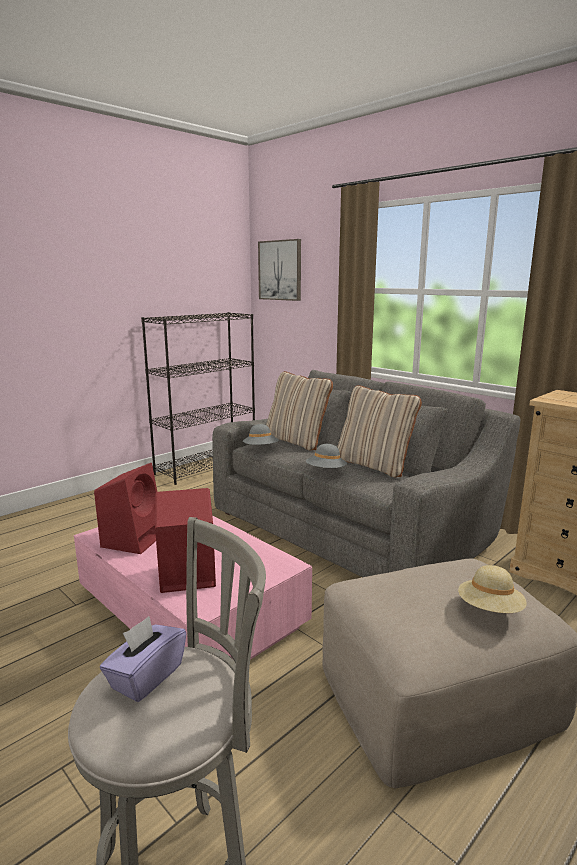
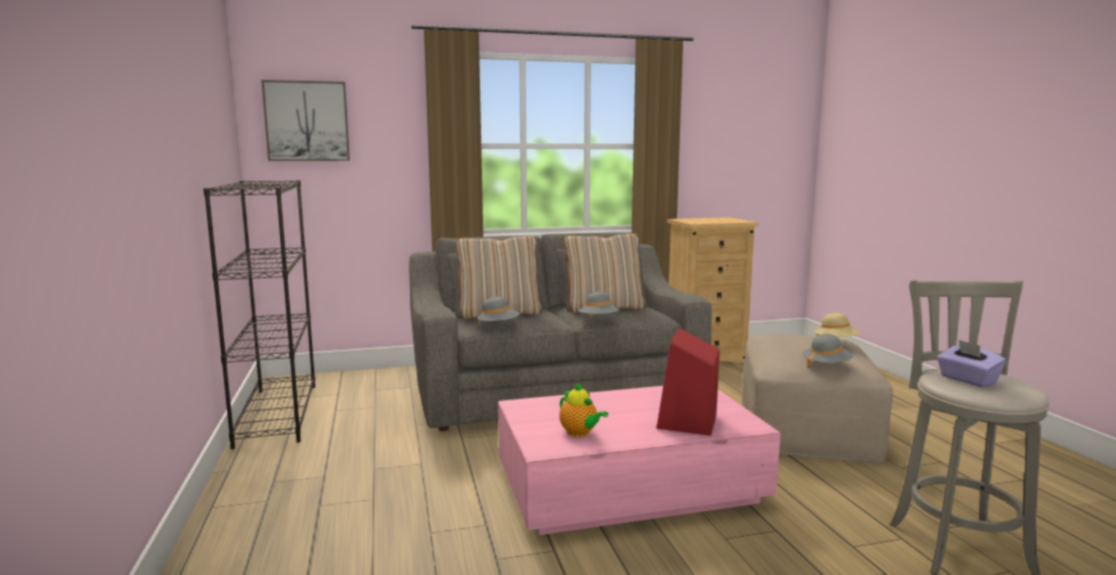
camera: 60 degrees left, 5 degrees down
(134, 539) = (580, 433): red speaker -> teapot
(386, 617) = (826, 365): none -> grey hat

